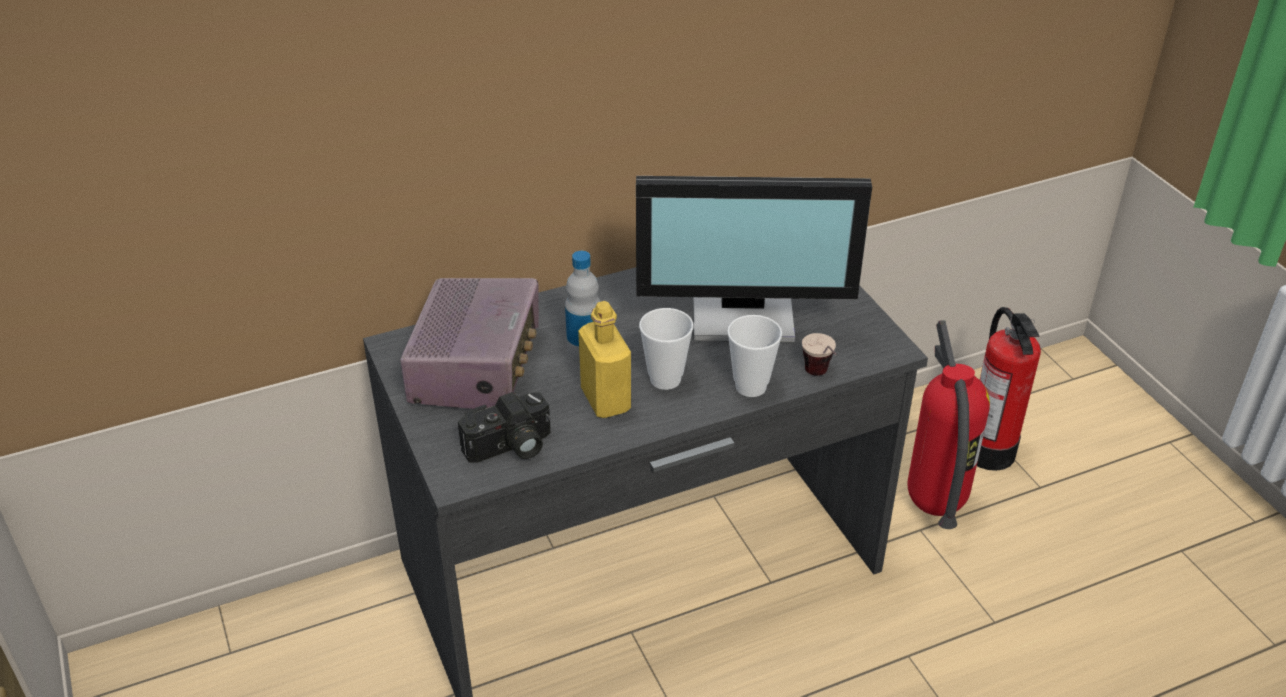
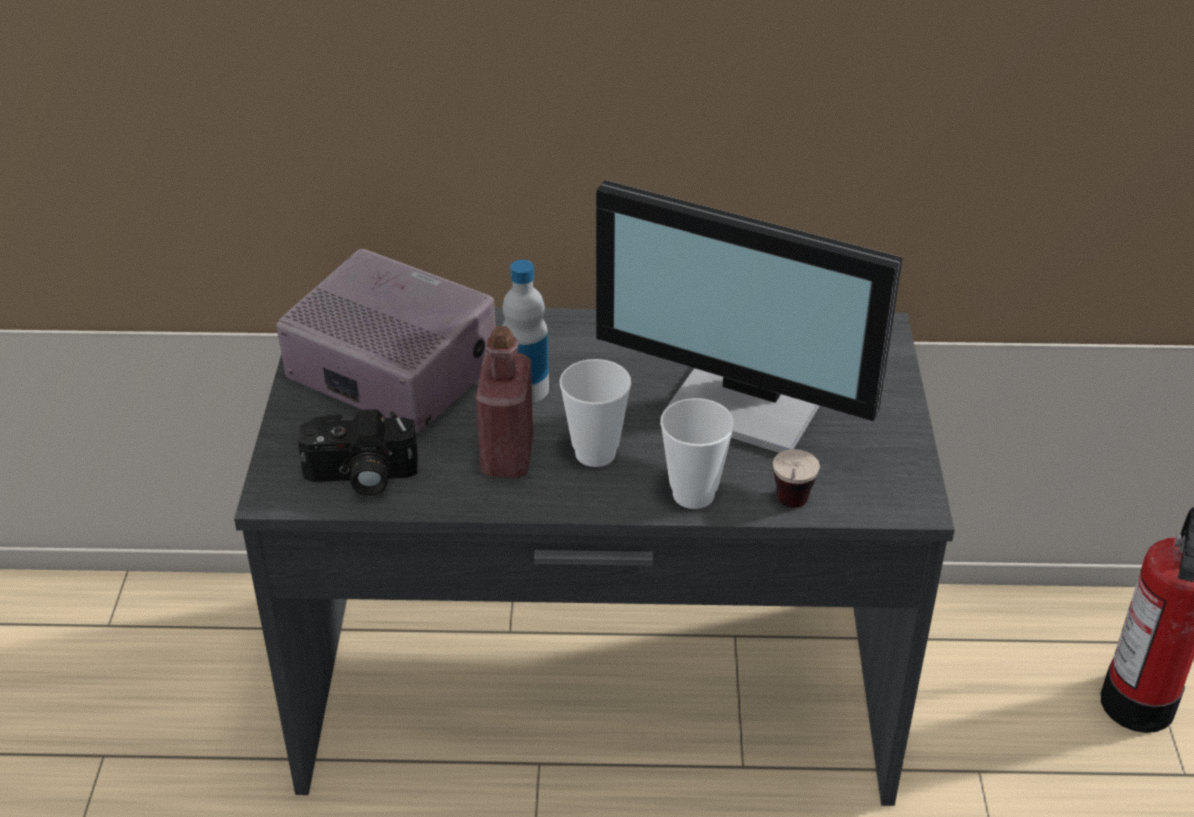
camera: 25 degrees right, 0 degrees up
(477, 366) = (391, 373): radio -> radio turned 90 degrees counterclockwise
(605, 400) = (507, 456): yellow bottle -> red bottle
(932, 505) = (1014, 746): fire extinguisher -> none

